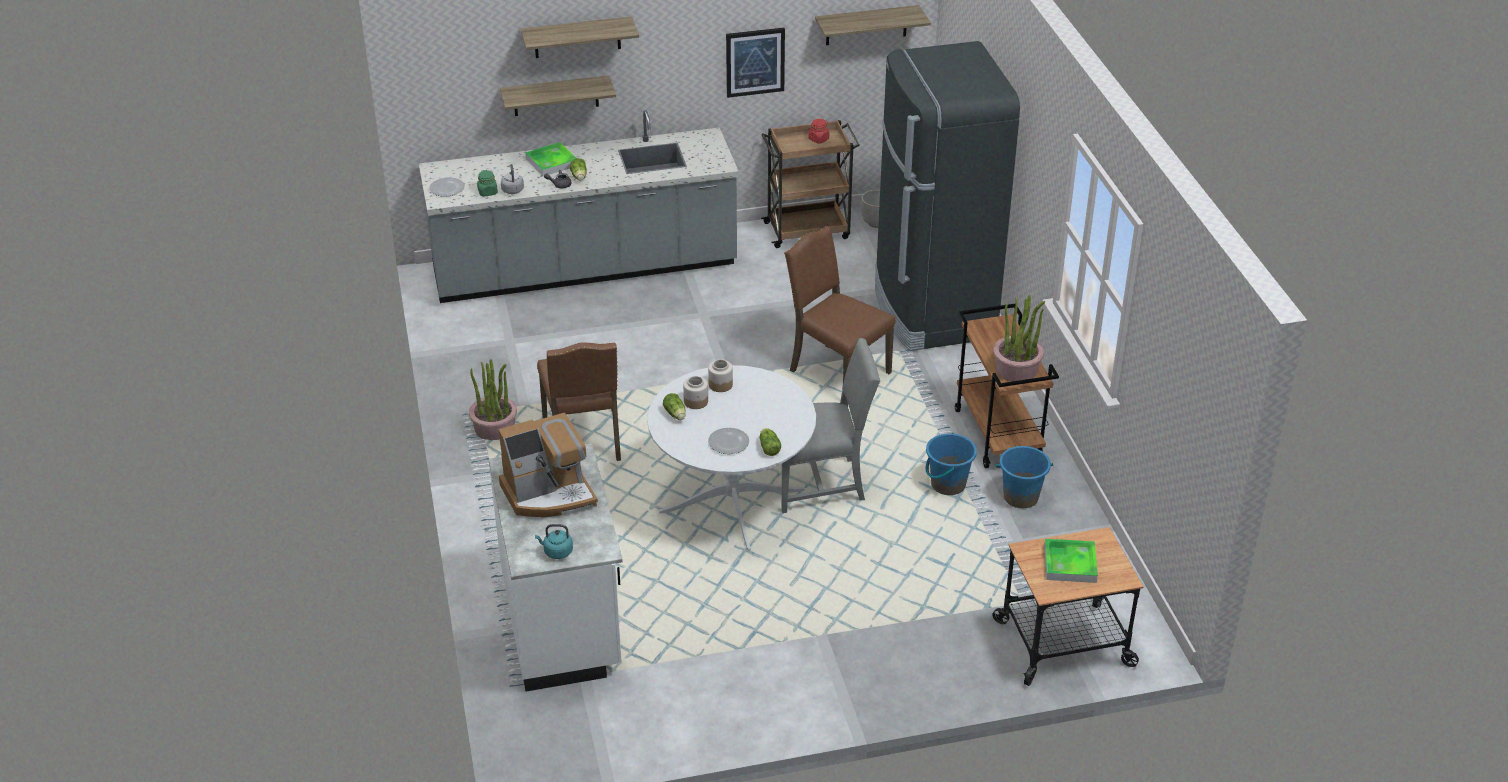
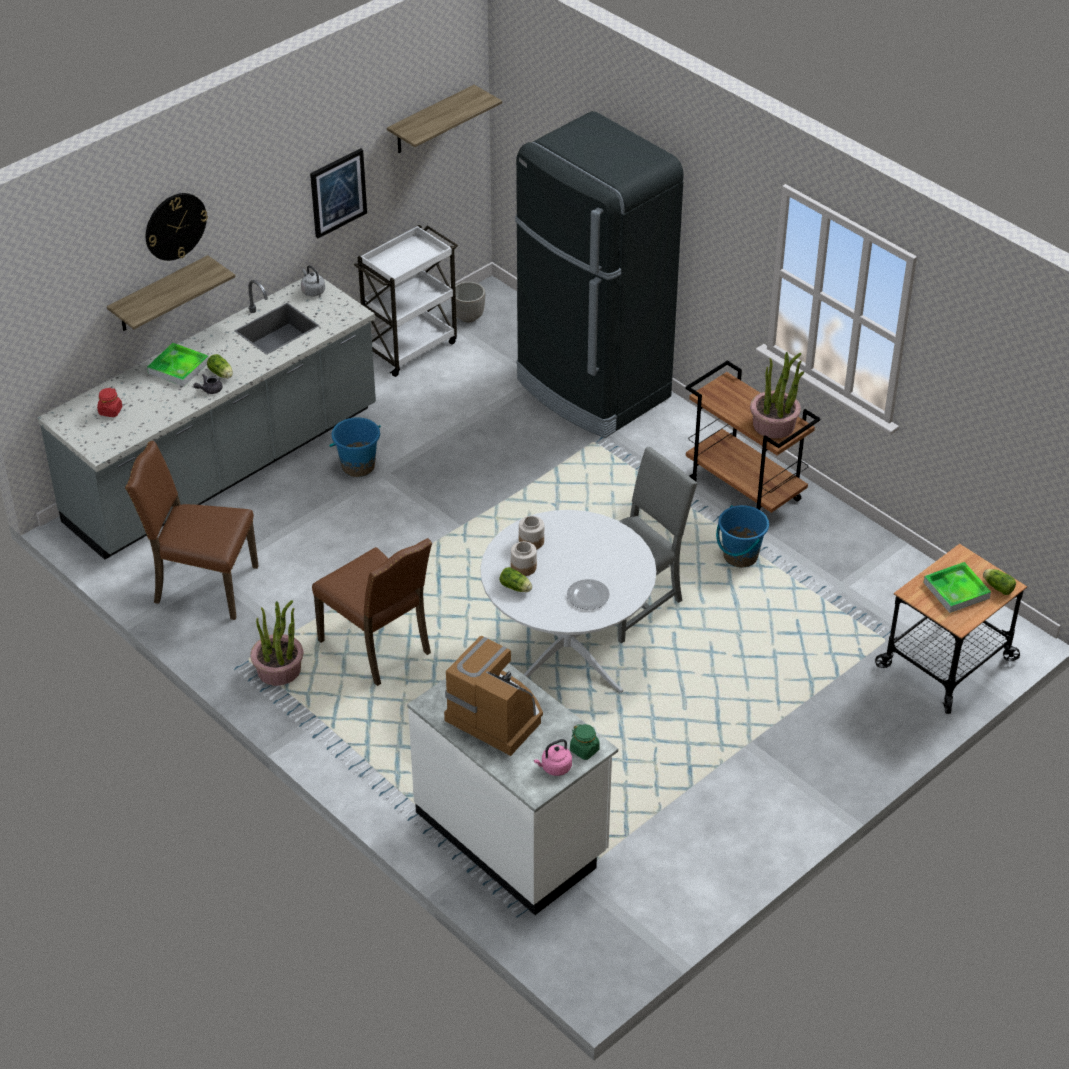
camera: 30 degrees left, 5 degrees up
(446, 188) = (94, 435): plate -> none
(487, 192) = (142, 424): green jar -> green jar (584, 750)
(512, 189) = (165, 412): grey kettle -> grey kettle (312, 291)
(549, 494) = (496, 715): coffee machine -> coffee machine turned 90 degrees counterclockwise
(556, 552) = (554, 768): turquoise kettle -> pink kettle
(577, 37) = (175, 226): shelf -> wall clock
(769, 447) = (627, 586): lettuce -> lettuce (997, 587)
(808, 230) = (410, 347): brown cart -> white cart
(818, 139) = (411, 252): red jar -> red jar (110, 411)
(836, 372) = (556, 484): brown chair -> brown chair (203, 586)
(1020, 497) = (809, 543): blue bucket -> blue bucket (358, 466)

